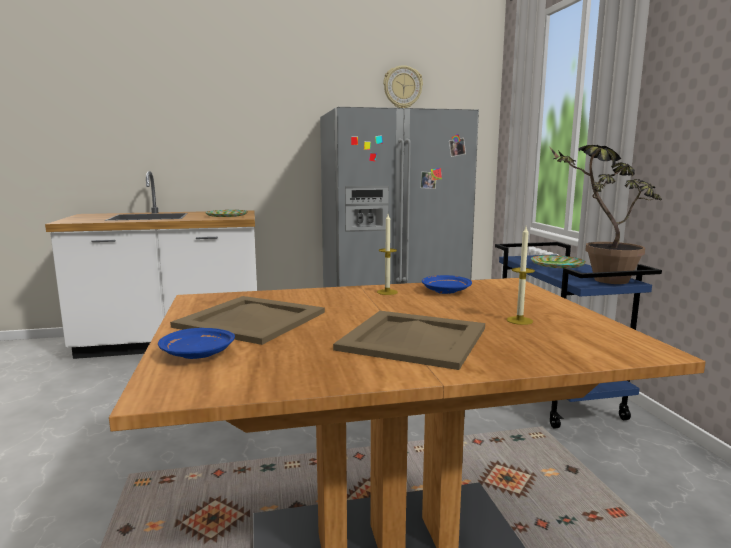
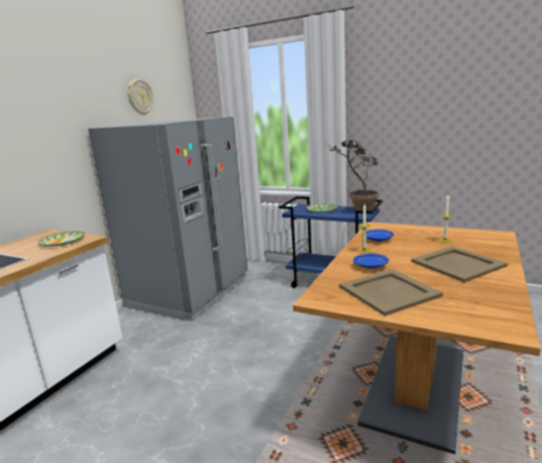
camera: 50 degrees left, 5 degrees up
(198, 354) = (449, 314): blue plate -> blue plate (371, 266)

